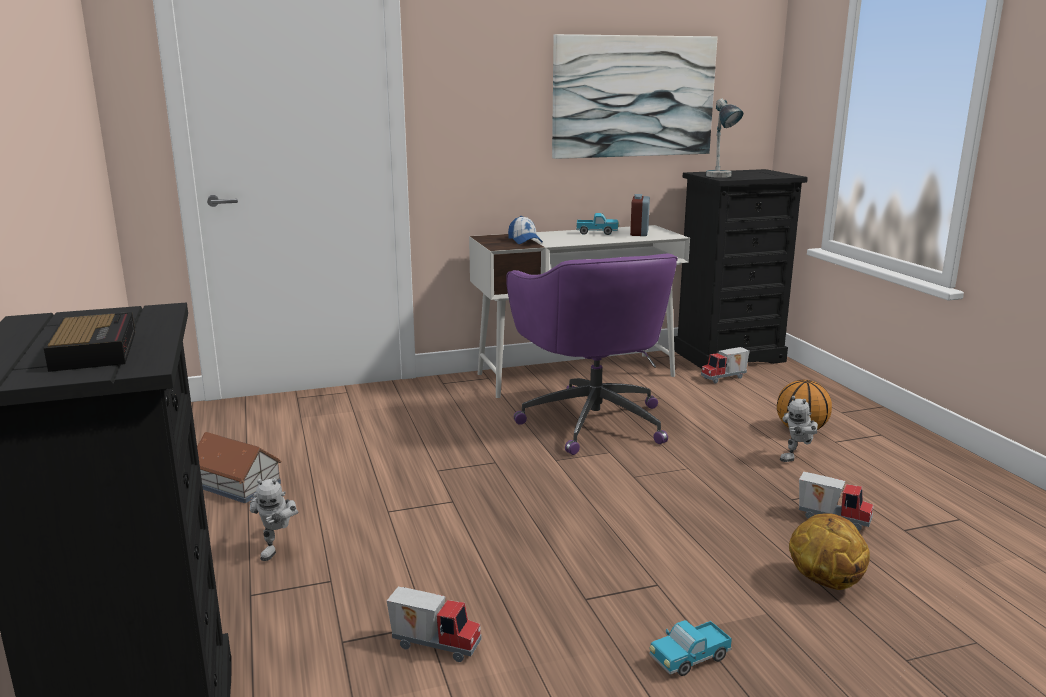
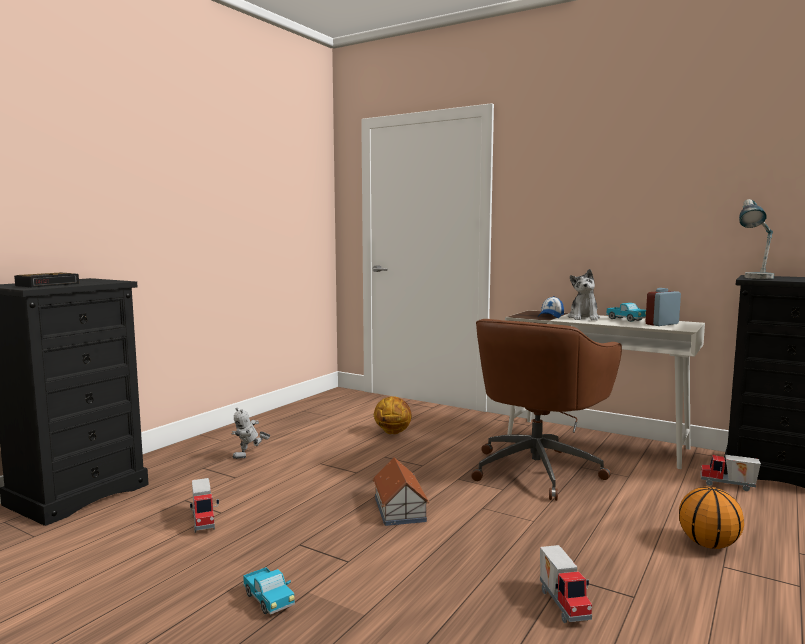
camera: 50 degrees right, 10 degrees down
(236, 484) = (296, 427): toy house -> toy house (400, 508)
(559, 237) = (584, 318): none -> plush toy
(592, 420) = (537, 469): purple office chair -> brown office chair
(633, 96) = (686, 203): picture -> none
(689, 659) = (269, 601): toy truck -> toy truck turned 150 degrees counterclockwise
(798, 458) = (647, 558): toy robot -> none
(824, 581) = (447, 628): basketball -> basketball (393, 432)

